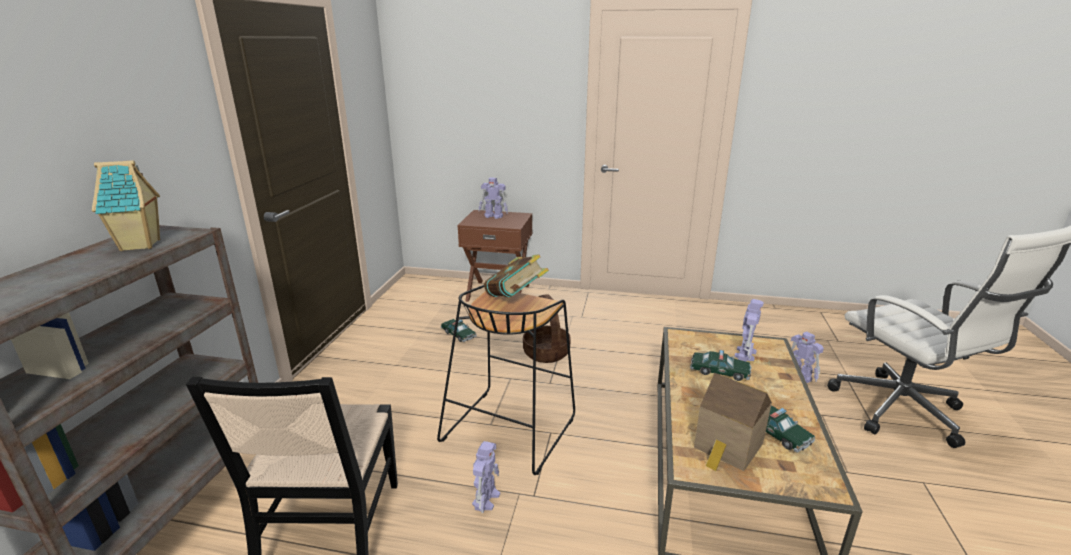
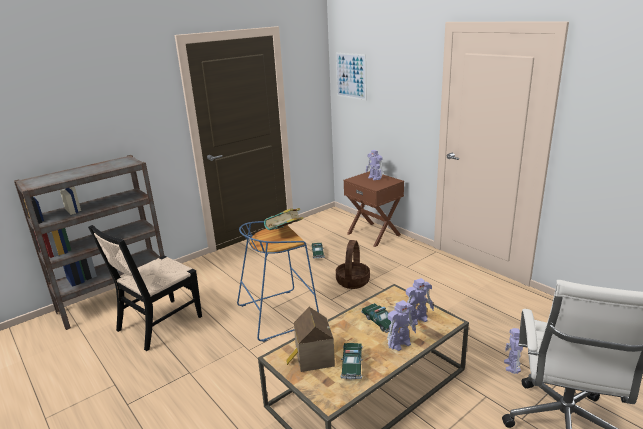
camera: 40 degrees right, 0 degrees up
(141, 245) = (112, 165): toy house -> none
(428, 79) = (351, 76): none -> picture
(486, 498) = (228, 340): toy robot -> toy robot (400, 343)
(509, 428) = (279, 313): black stool -> blue stool

